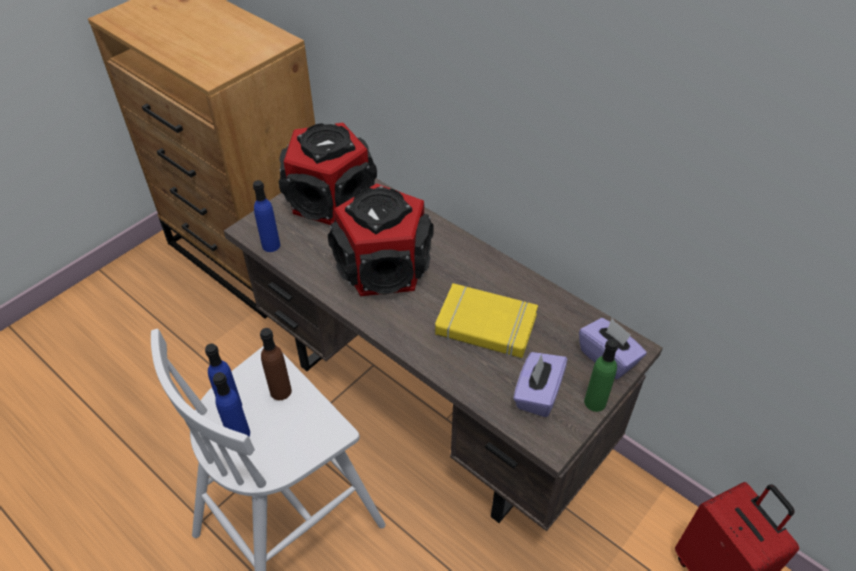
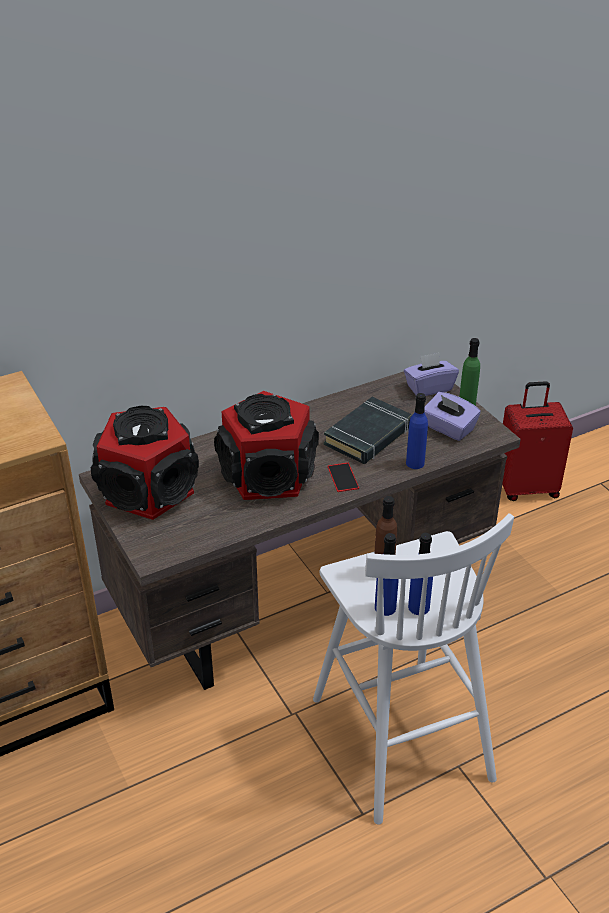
camera: 70 degrees left, 10 degrees down
(271, 245) = (189, 544): blue bottle -> blue bottle (415, 463)
(406, 322) = (343, 477): none -> phone
(485, 326) = (368, 436): yellow book -> black book

